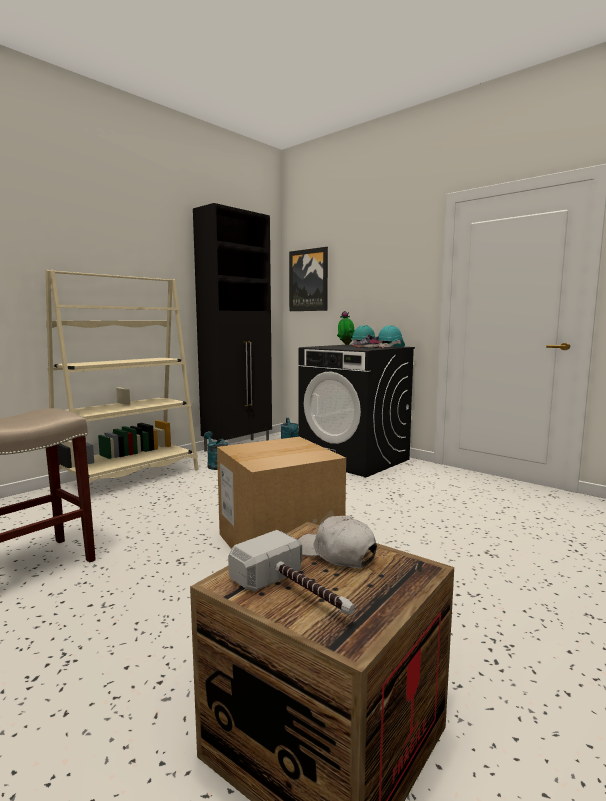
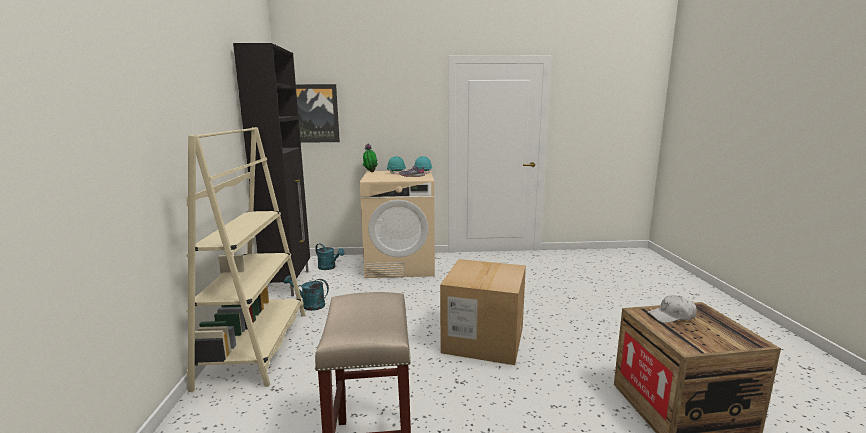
camera: 45 degrees left, 5 degrees up
(297, 594) = (710, 337): hammer -> none
(355, 460) = (401, 265): black washing machine -> beige washing machine

